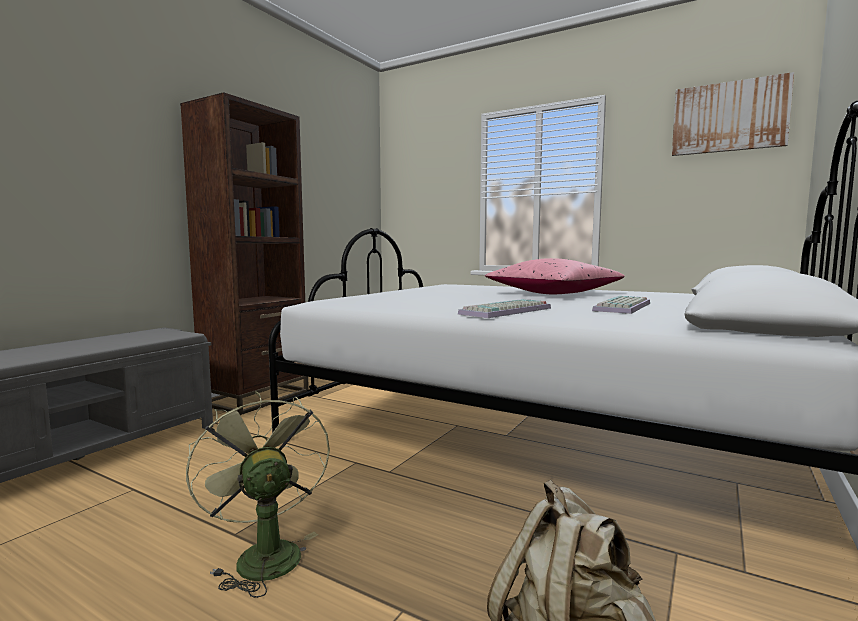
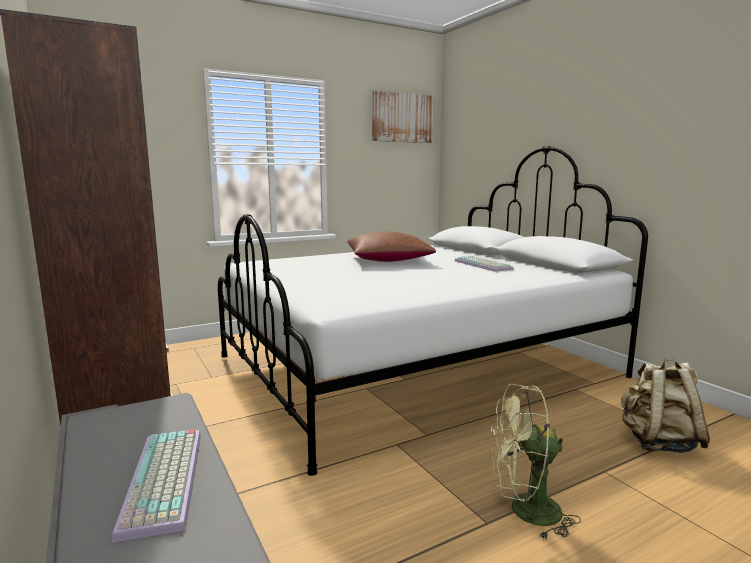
camera: 60 degrees left, 5 degrees up
(507, 311) = (478, 282): keyboard -> keyboard (167, 480)
(553, 294) = (388, 260): pink pillow -> brown pillow

